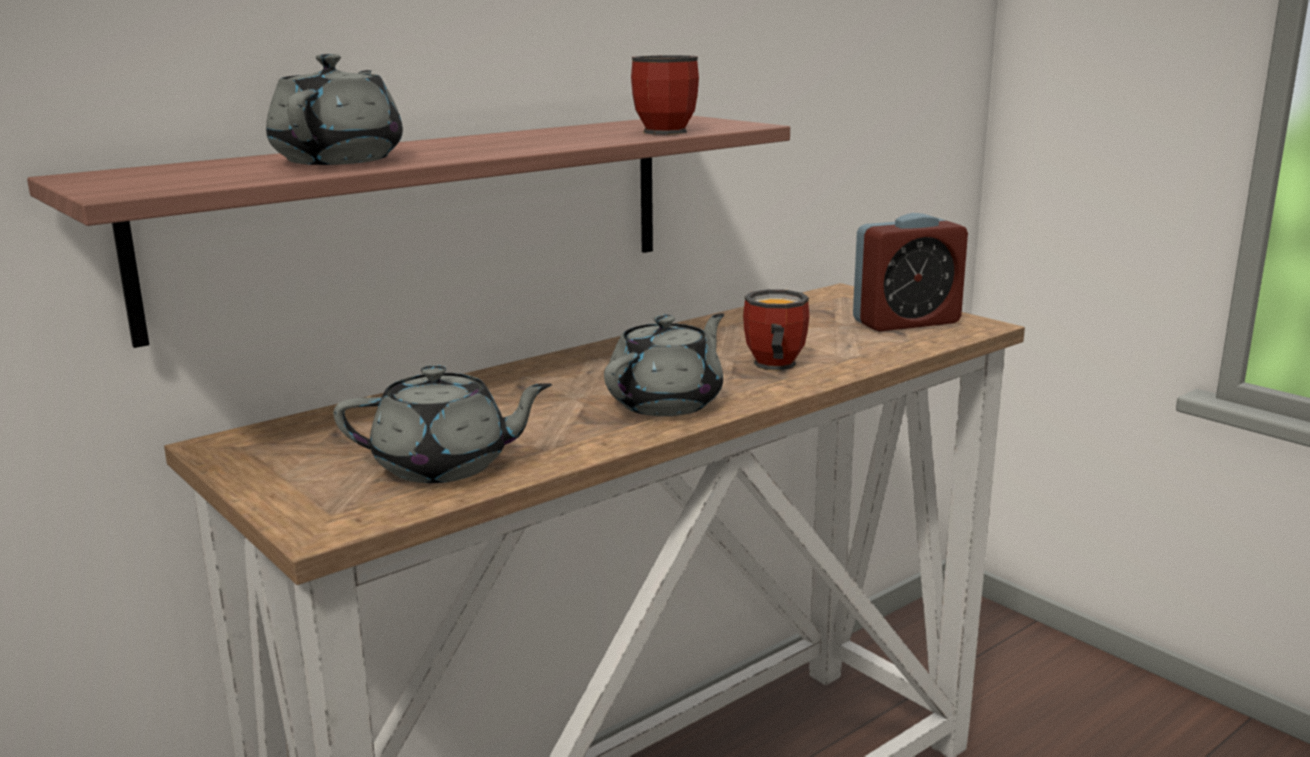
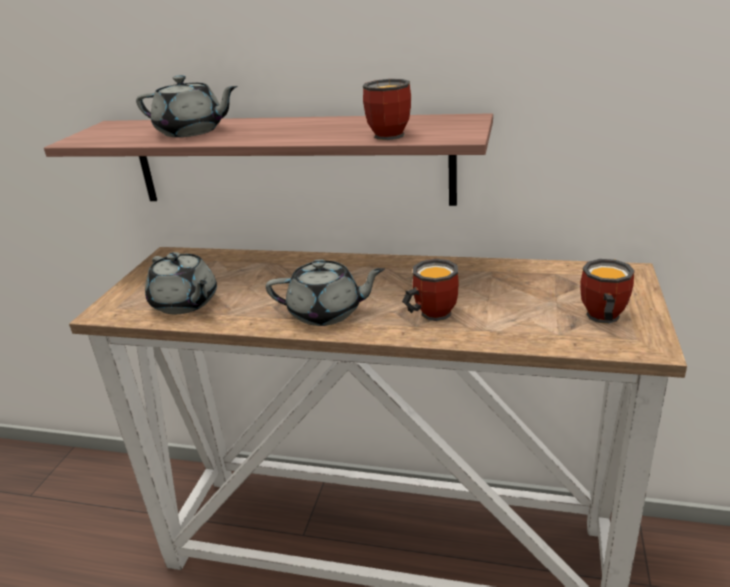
camera: 55 degrees right, 10 degrees up
(340, 159) = (192, 131): grey teapot -> grey teapot turned 45 degrees clockwise
(906, 322) = (600, 318): alarm clock -> mug

